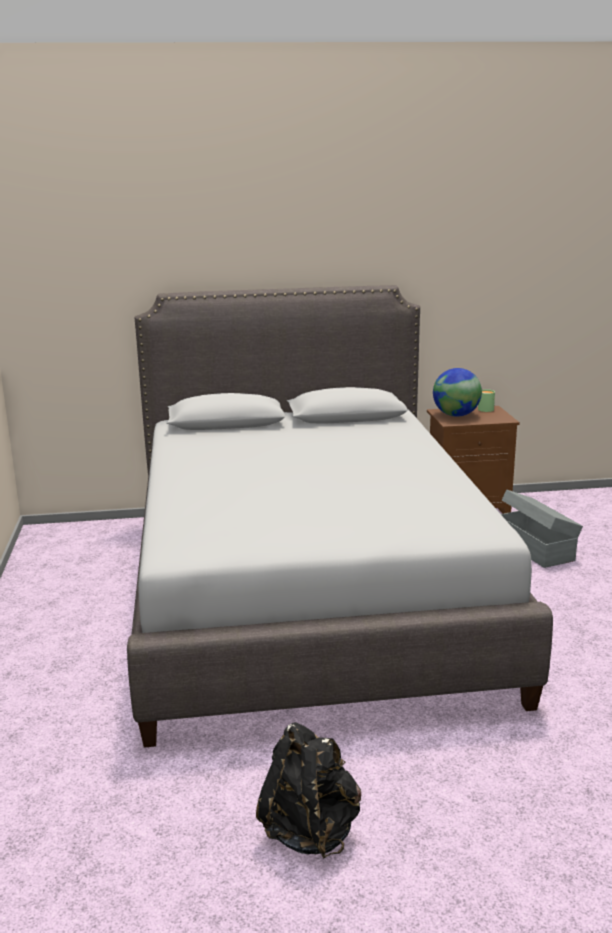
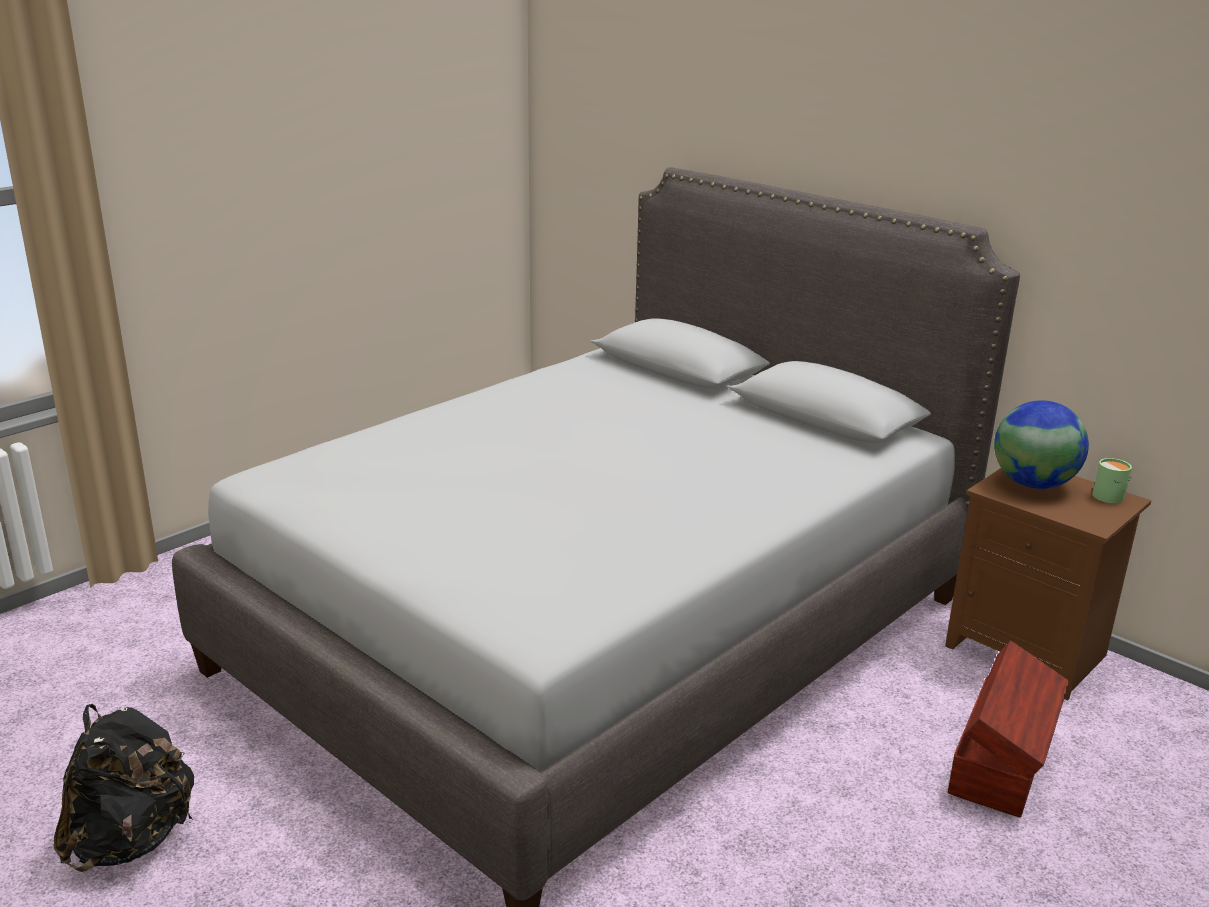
camera: 50 degrees right, 5 degrees up
(535, 548) = (1002, 761): grey storage box -> brown storage box

